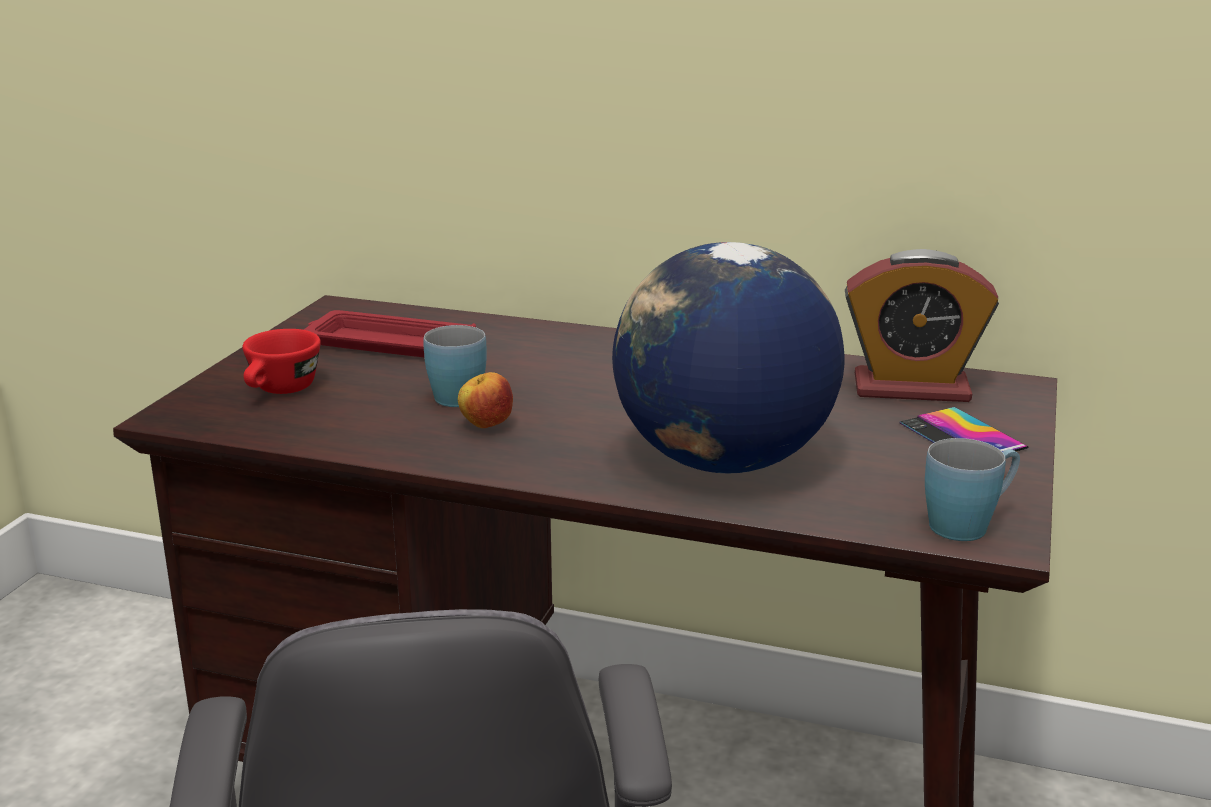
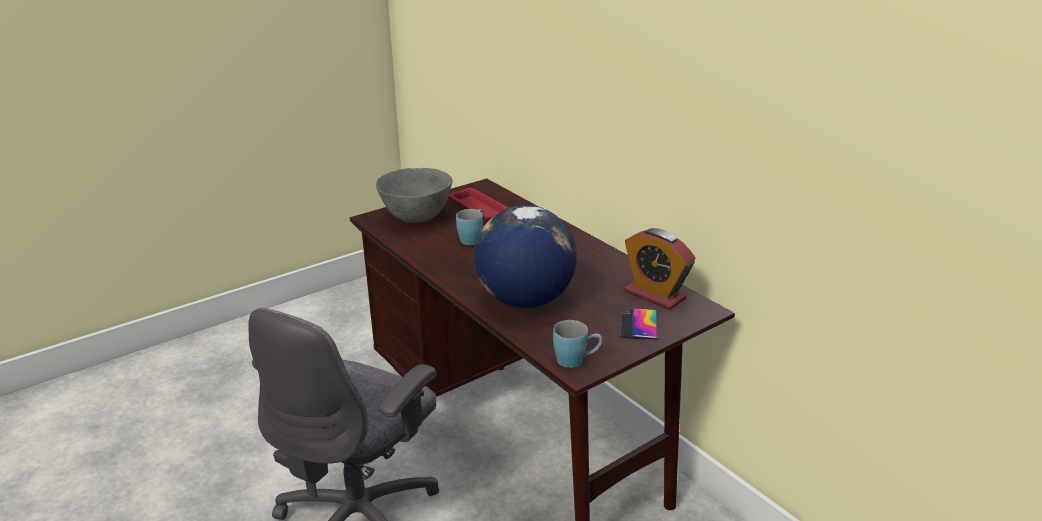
camera: 35 degrees right, 5 degrees up
(280, 391) = (416, 218): red cup -> grey bowl
(486, 426) = (463, 256): apple -> none

